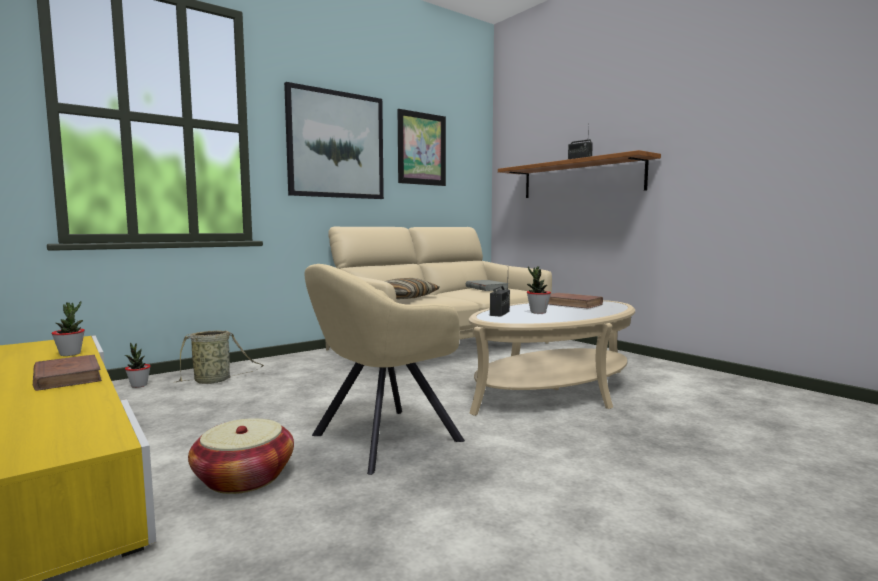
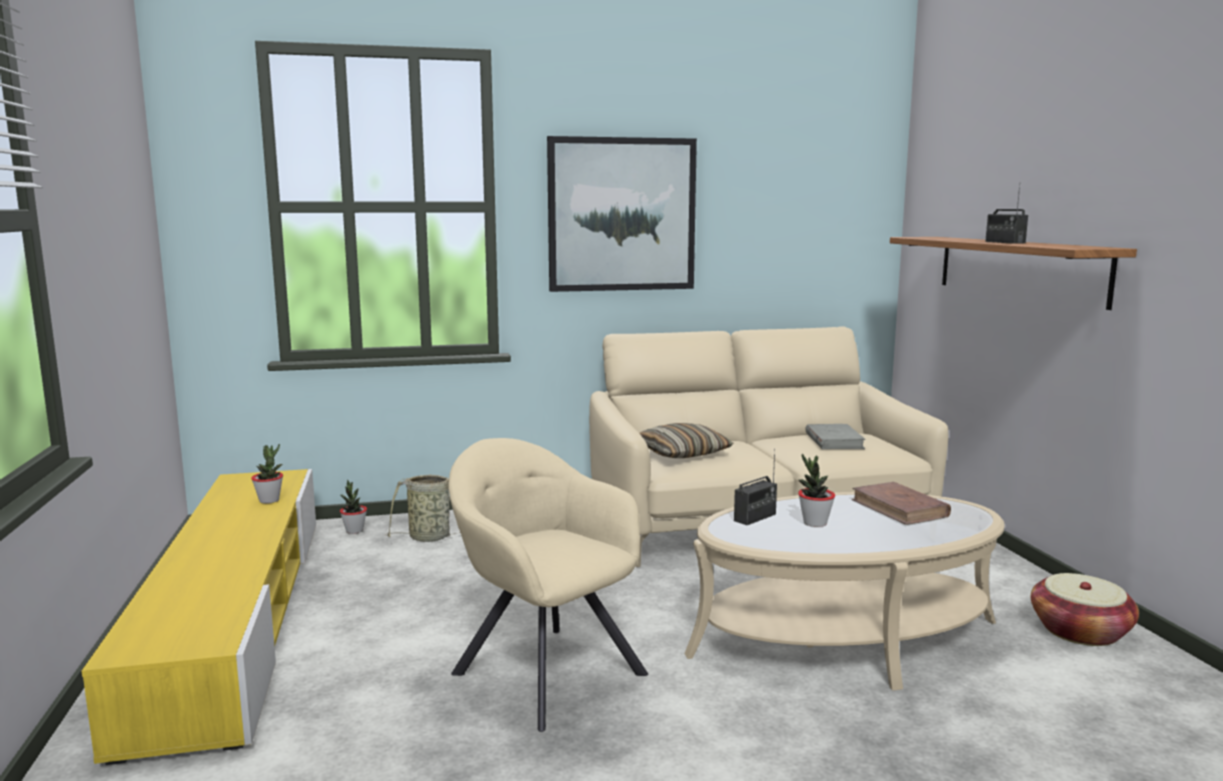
camera: 25 degrees right, 5 degrees up
(67, 377) = (244, 539): brown book -> none
(244, 478) = (371, 688): basket -> basket (1080, 631)
(381, 439) = (543, 670): beige armchair -> beige armchair turned 60 degrees clockwise
(421, 149) = (765, 206): picture -> none

